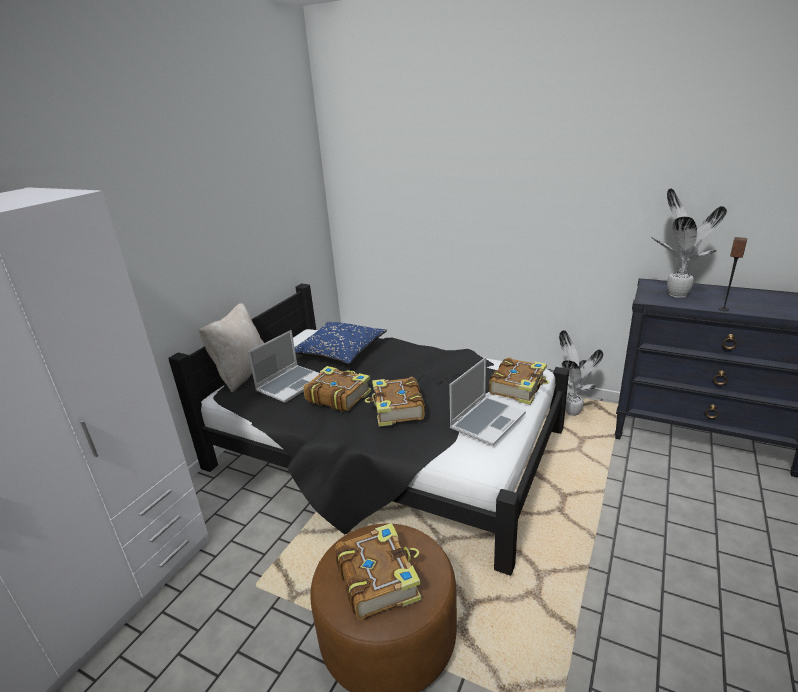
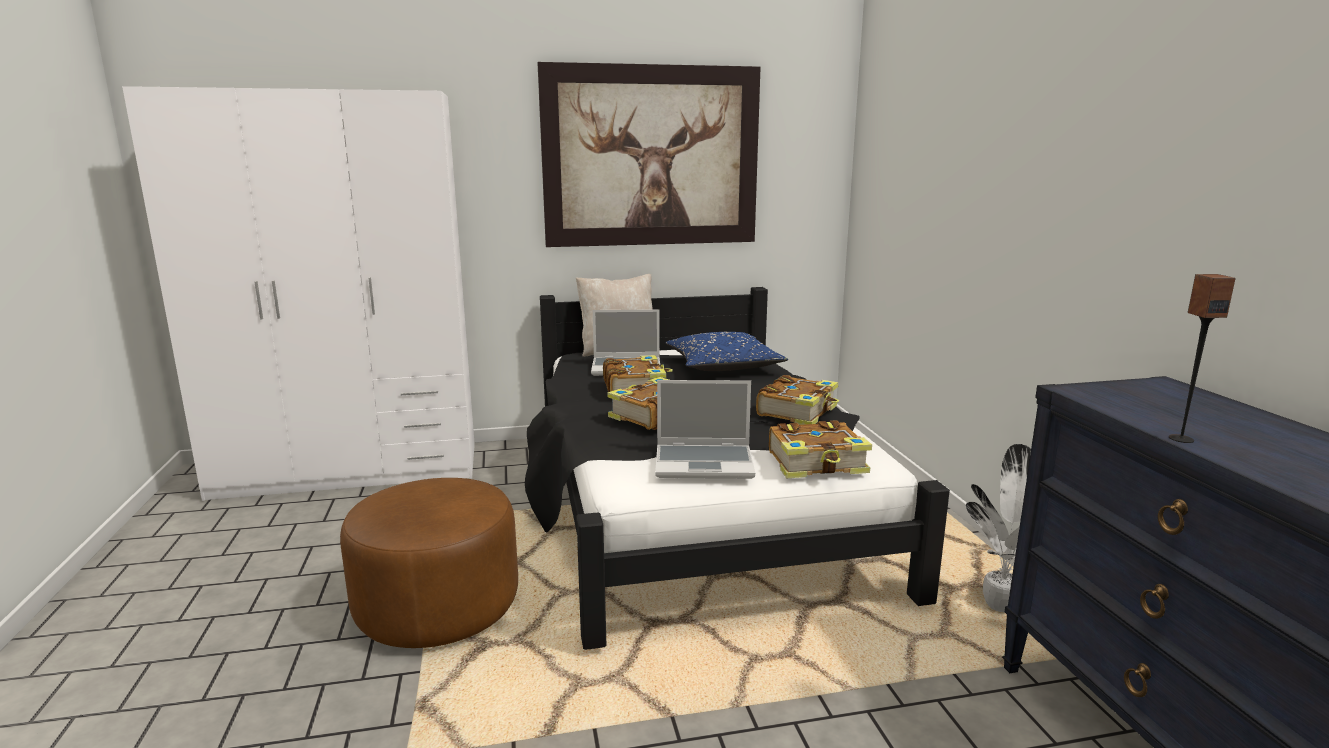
camera: 50 degrees right, 10 degrees down
(216, 205) = (651, 157): none -> picture
(378, 578) = (414, 504): book -> book (798, 412)
(676, 294) = (1157, 403): potted plant -> none

